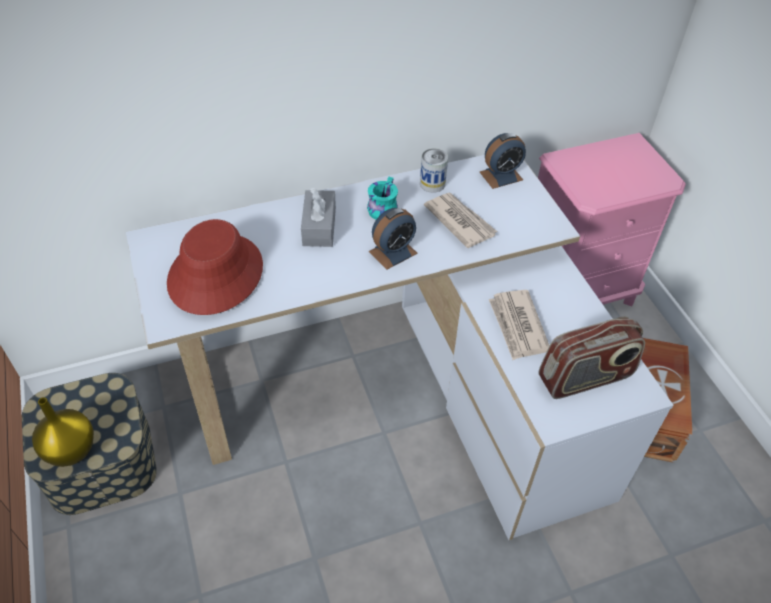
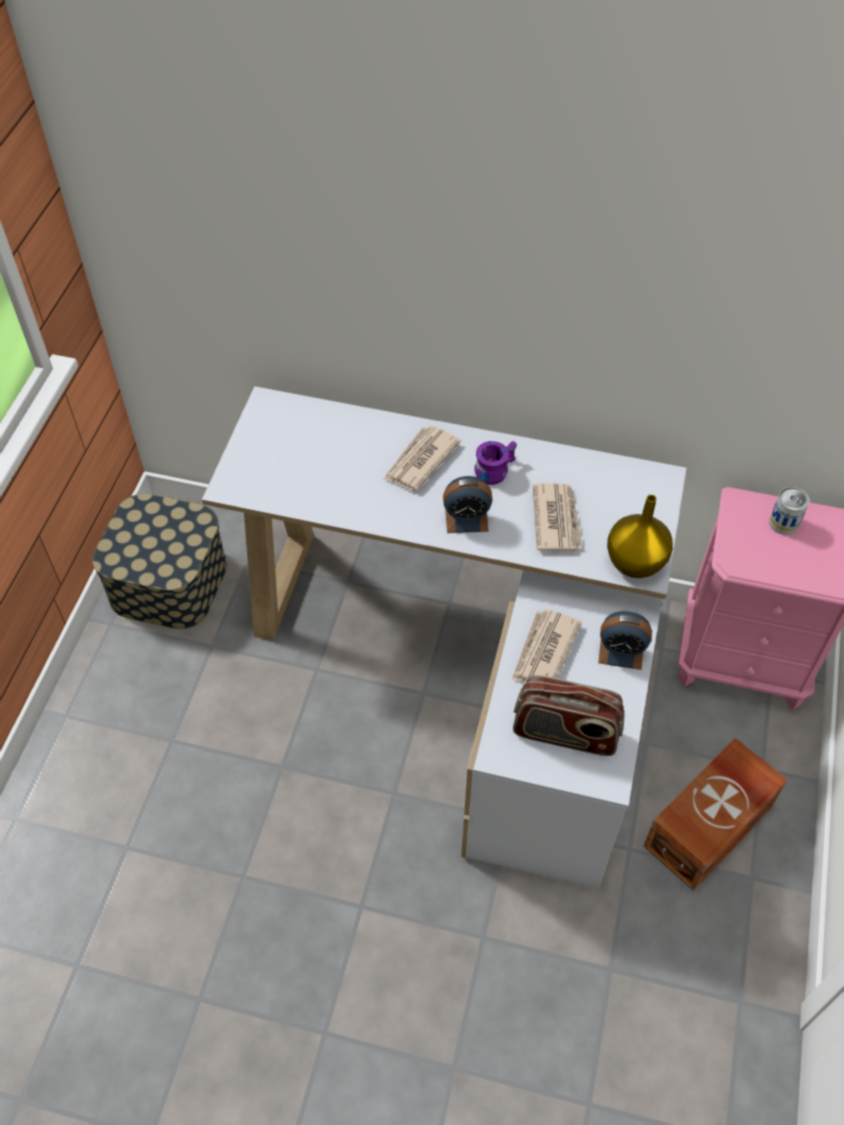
camera: 35 degrees right, 5 degrees up
(70, 450) = (134, 558): yellow vase -> yellow vase (634, 562)
(215, 274) = (297, 463): red hat -> none
(319, 227) = (420, 461): grey tissue box -> newspaper
(381, 207) = (493, 468): turquoise mug -> purple mug
(432, 184) = (563, 467): can -> can (784, 523)
(501, 176) = (642, 491): alarm clock -> alarm clock (621, 652)

